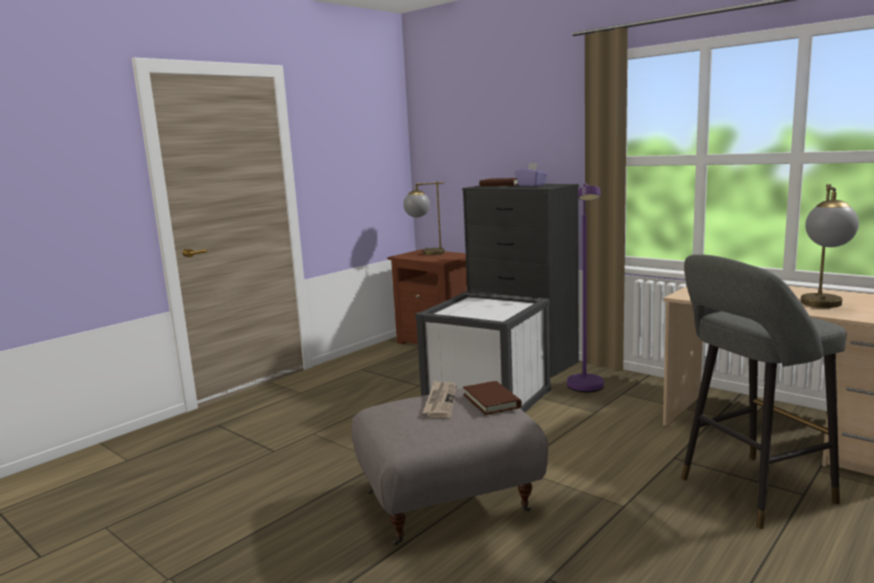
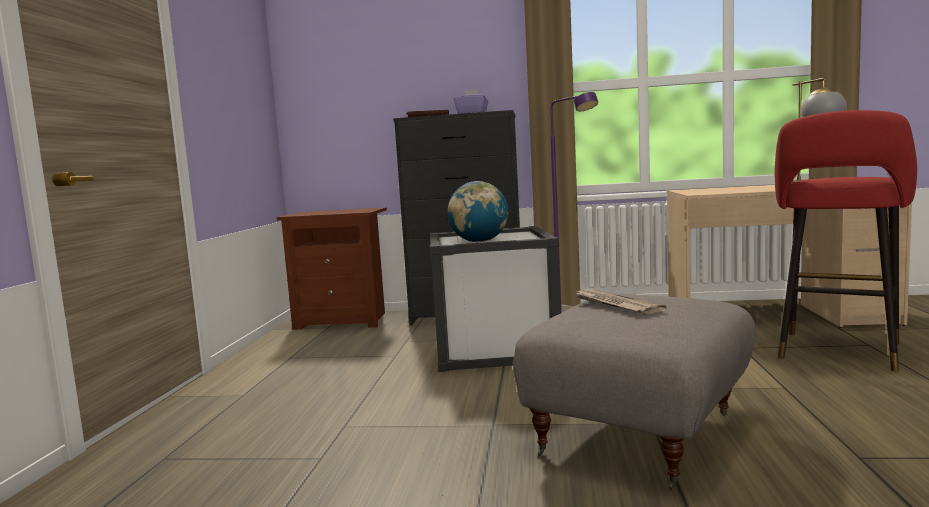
camera: 35 degrees left, 5 degrees down
(425, 253) = (320, 212): table lamp -> none
(469, 312) = (479, 242): none -> globe
(491, 401) = (663, 295): brown book -> none
(750, 492) = (838, 353): grey stool -> red stool

